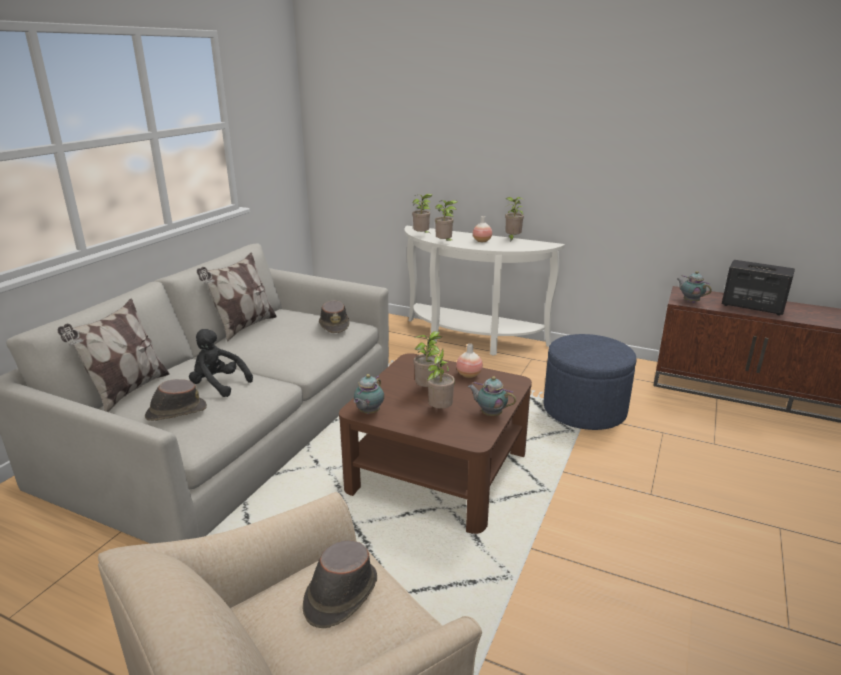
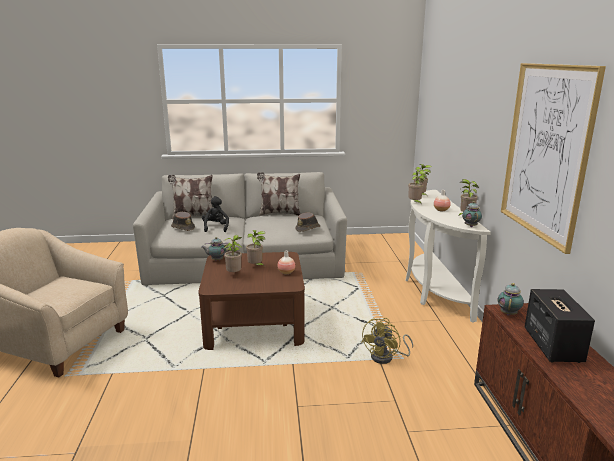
camera: 60 degrees right, 5 degrees down
(340, 595) = (68, 287): brown hat -> none
(490, 414) = (243, 287): teapot -> teapot (470, 226)
(584, 410) = (386, 357): blue ottoman -> yellow fan
(655, 144) = (546, 152): none -> picture

